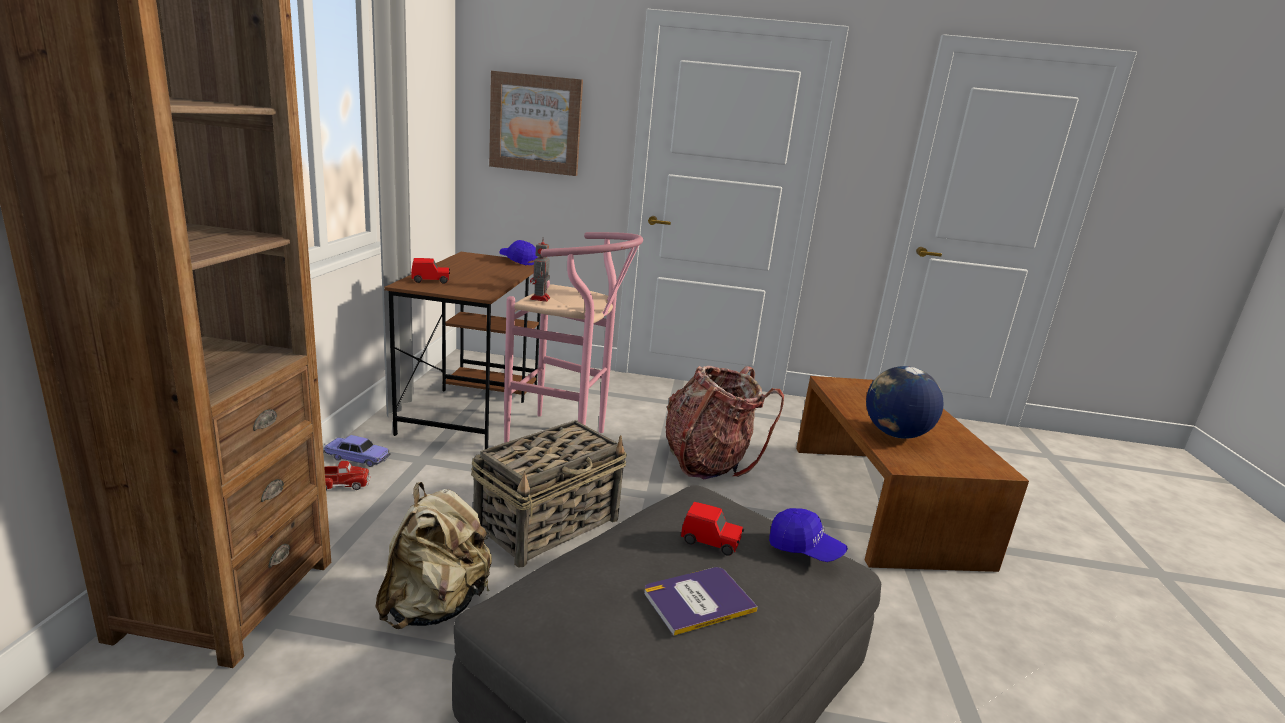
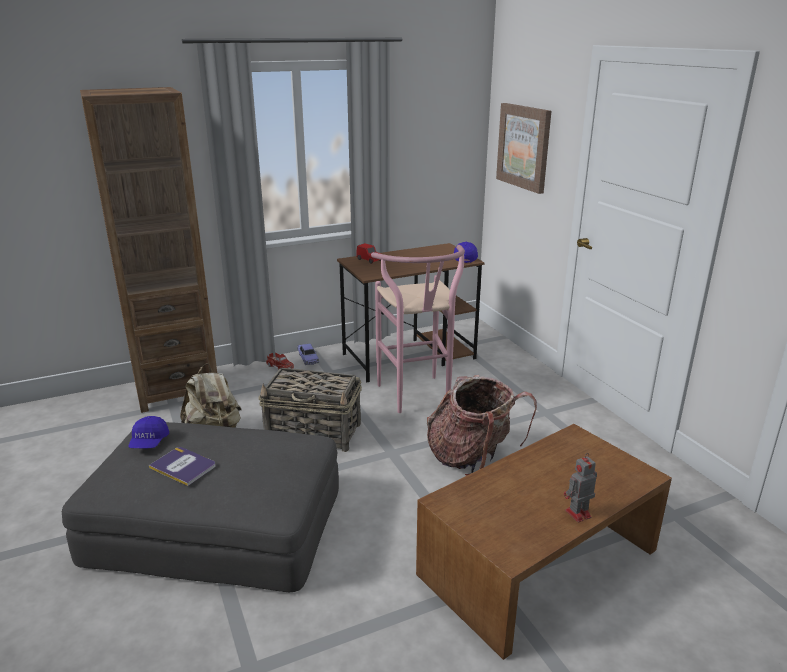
camera: 60 degrees right, 5 degrees up
(539, 299) = (409, 288): toy robot -> toy robot (577, 514)
(711, 542) = (244, 455): red toy car -> none
(804, 549) = (271, 488): blue cap -> blue cap (149, 442)
(895, 434) = (504, 488): globe -> none

